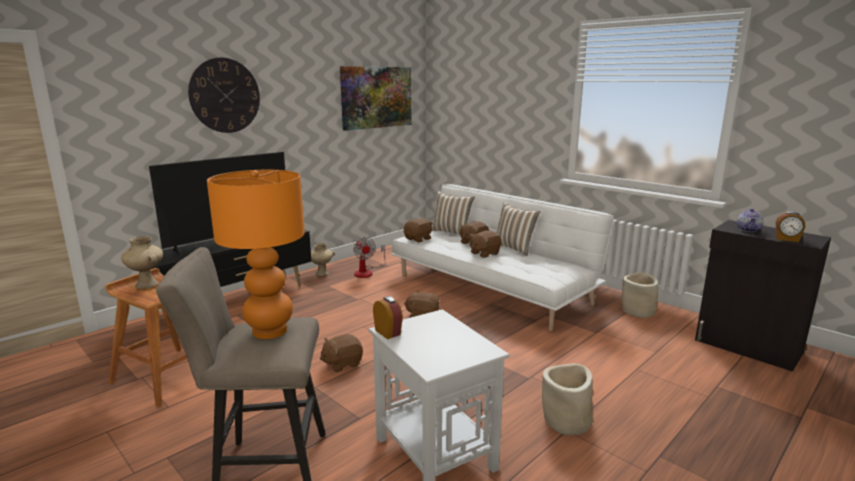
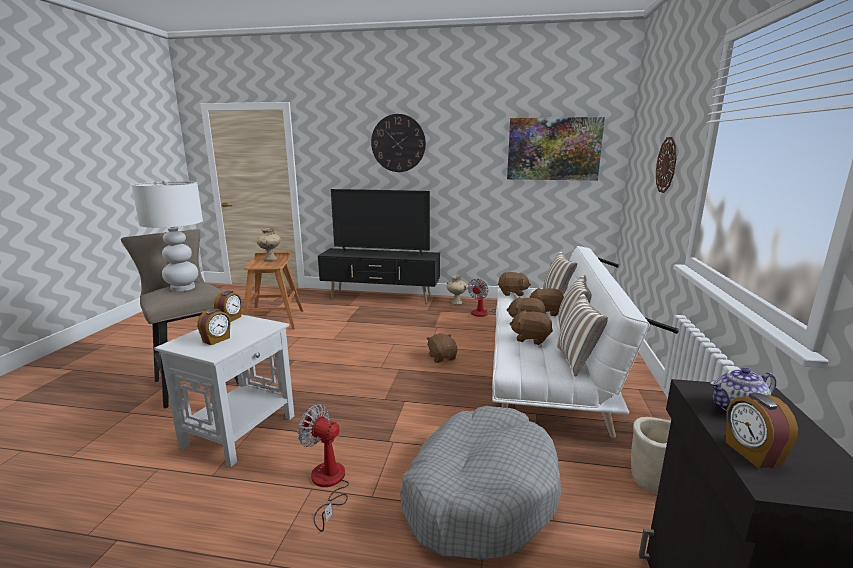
camera: 55 degrees right, 0 degrees up
(269, 331) = (183, 288): orange table lamp -> white table lamp
(342, 363) = (332, 357): brown plush toy -> brown plush toy (531, 338)
(448, 346) = (217, 340): none -> alarm clock
(512, 109) = (666, 165): none -> wall clock
(562, 262) = (577, 361): none -> pillow
(566, 421) = (328, 484): beige planter -> fan
(618, 364) = (479, 493): none -> grey dog bed

